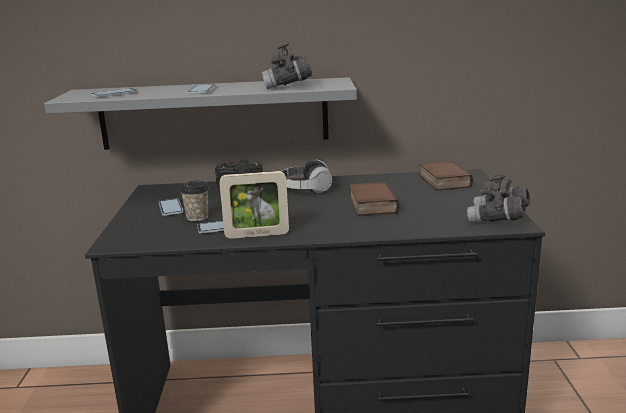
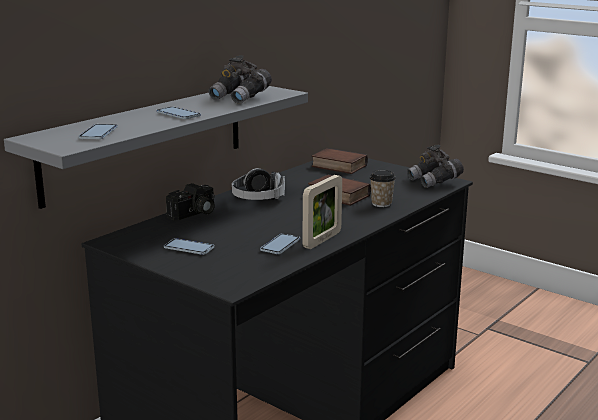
camera: 50 degrees left, 0 degrees up
(197, 217) = (237, 246): cup -> cup (381, 204)

